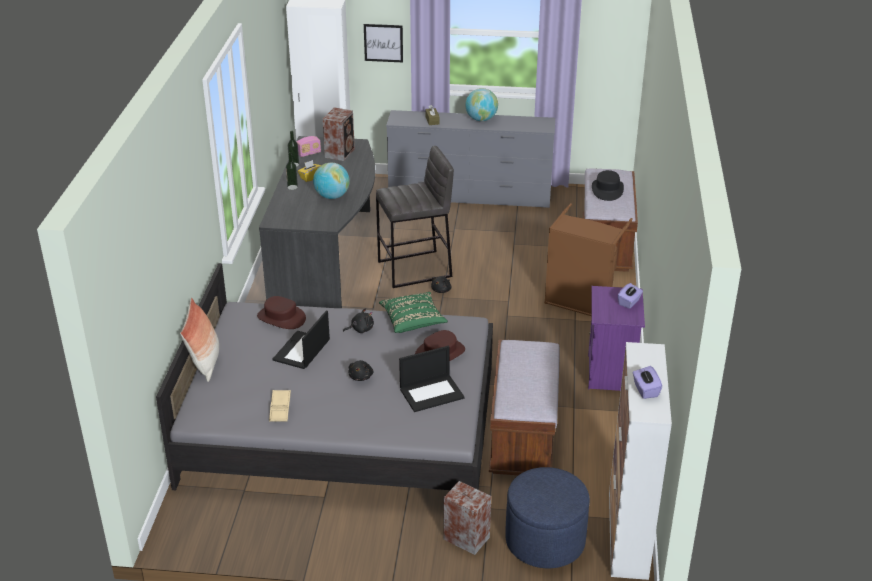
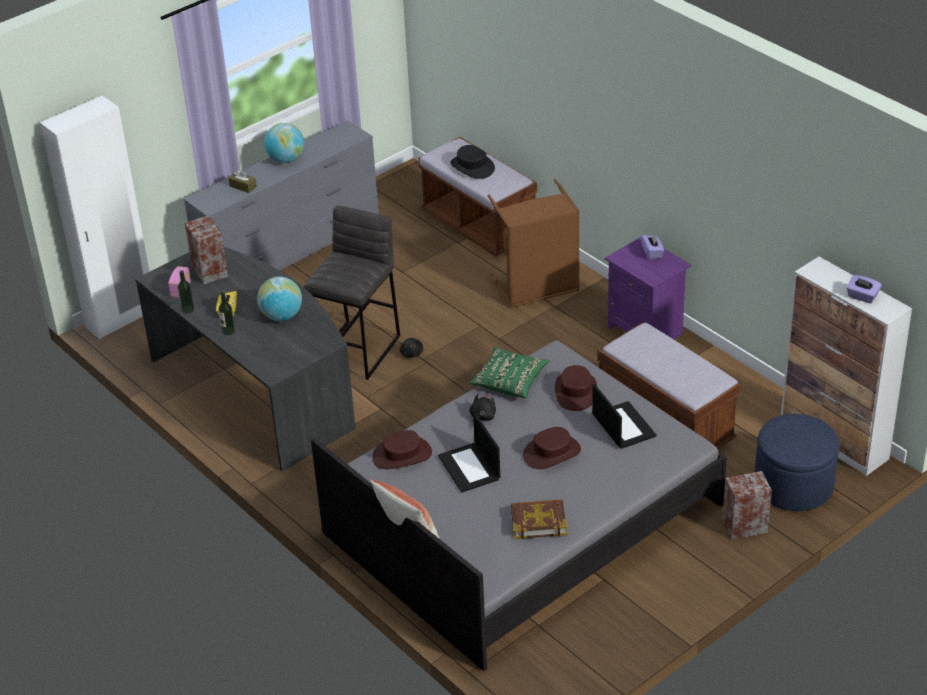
camera: 45 degrees left, 5 degrees up
(280, 408) = (538, 522): beige tray -> book
(361, 376) = (551, 452): black plush toy -> brown hat
(383, 43) = (148, 125): picture -> none
(432, 393) = (622, 425): laptop -> laptop turned 45 degrees counterclockwise

